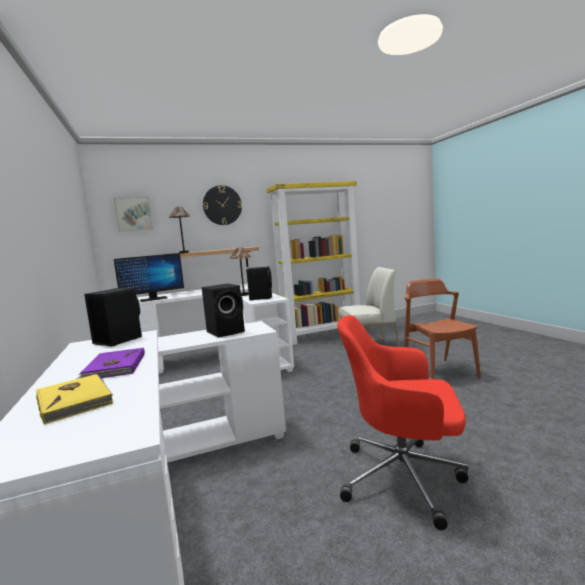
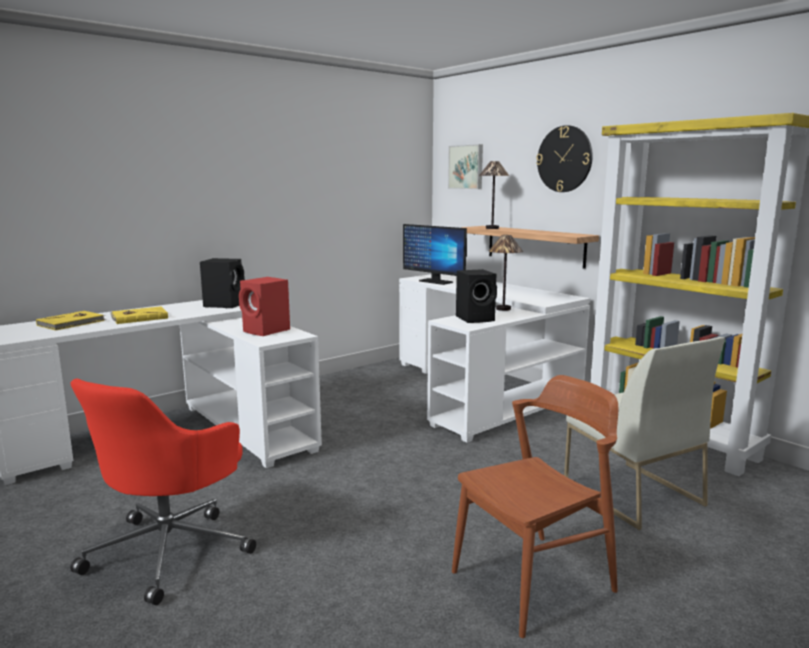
camera: 70 degrees right, 5 degrees up
(114, 367) = (139, 317): purple book -> yellow book
(227, 332) = (267, 331): black speaker -> red speaker
(405, 477) = (171, 549): red office chair -> red office chair turned 150 degrees counterclockwise

